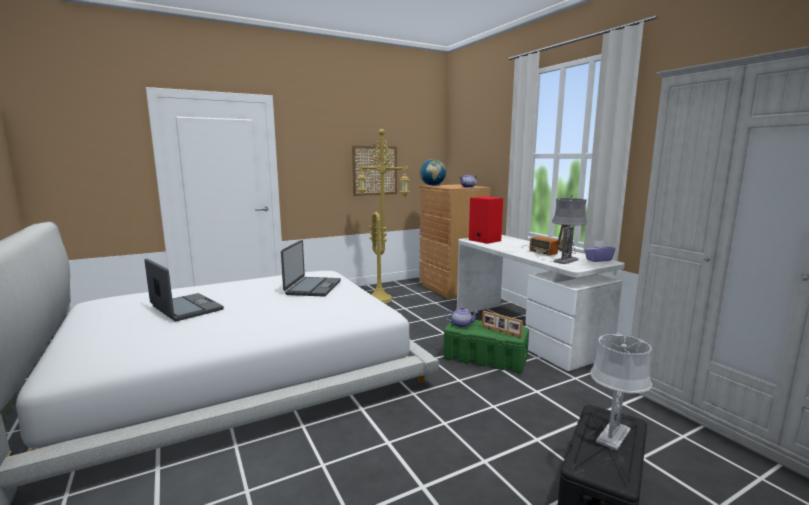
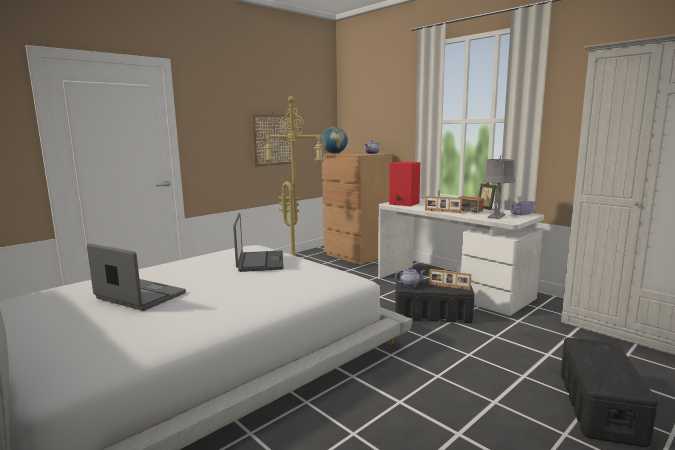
camera: 15 degrees left, 0 degrees up
(485, 358) = (433, 314): green storage box -> black storage box
(514, 251) = (442, 211): none -> picture frame
(613, 435) = (605, 358): grey table lamp -> none

